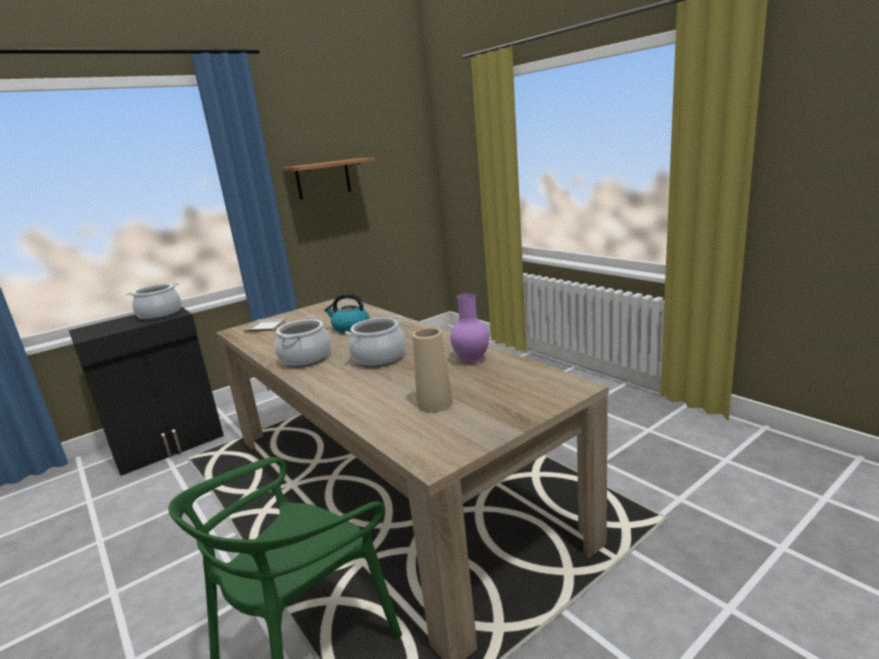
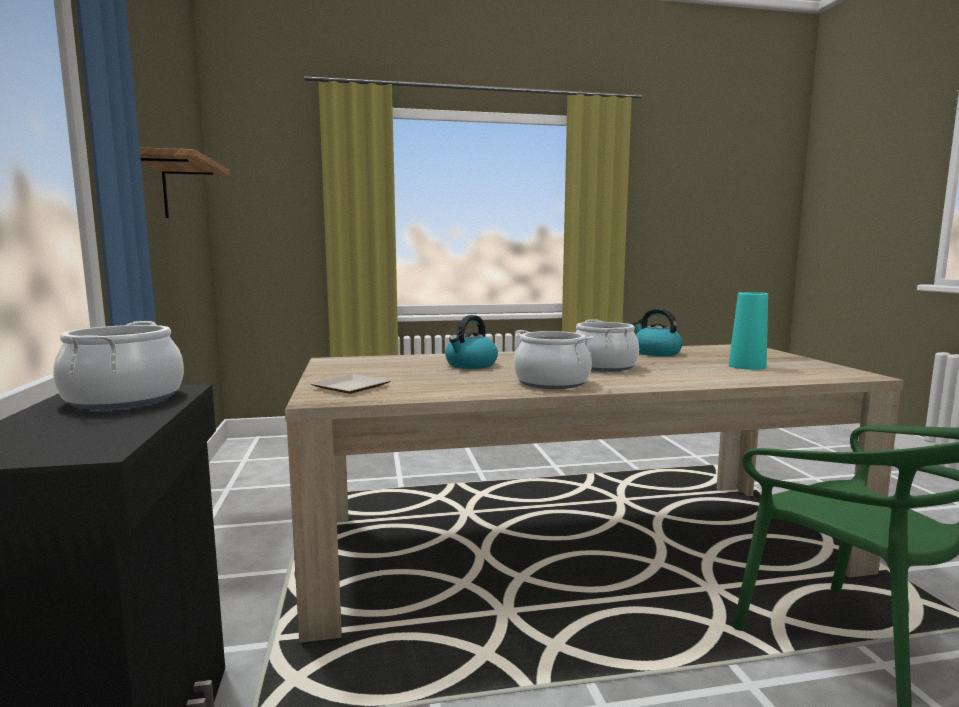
camera: 65 degrees left, 10 degrees down
(434, 403) = (747, 366): beige vase -> turquoise vase
(470, 360) = (655, 353): purple vase -> kettle

